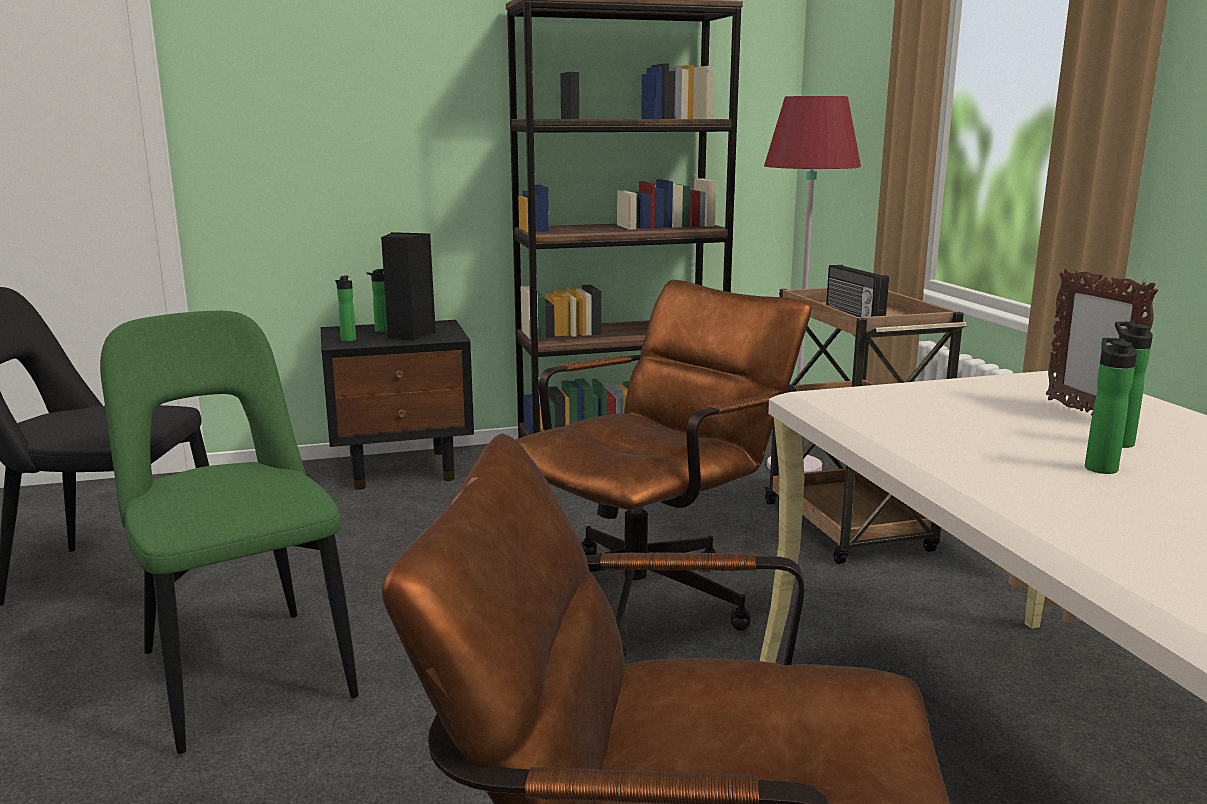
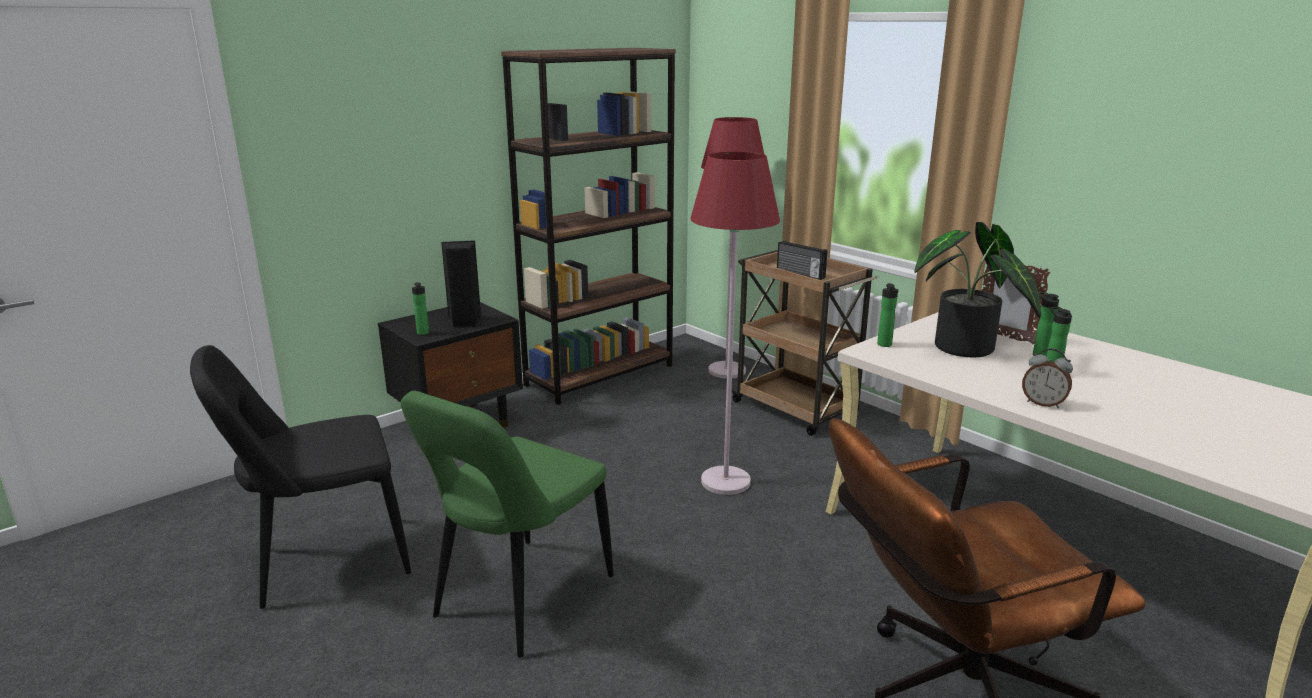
camera: 25 degrees left, 5 degrees up
(243, 670) = (518, 600): green chair -> green chair turned 90 degrees counterclockwise
(380, 331) = (435, 320): bottle -> bottle (885, 345)
(652, 595) = (726, 481): brown office chair -> red floor lamp
(980, 420) = (966, 350): none -> potted plant
(1012, 504) = (1043, 403): none -> alarm clock

